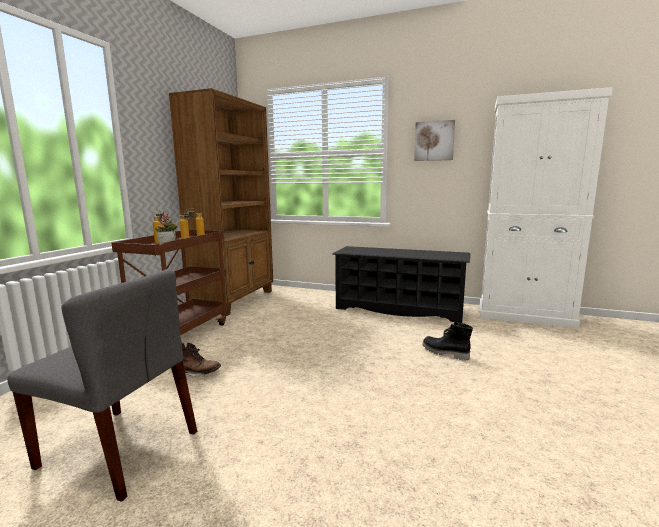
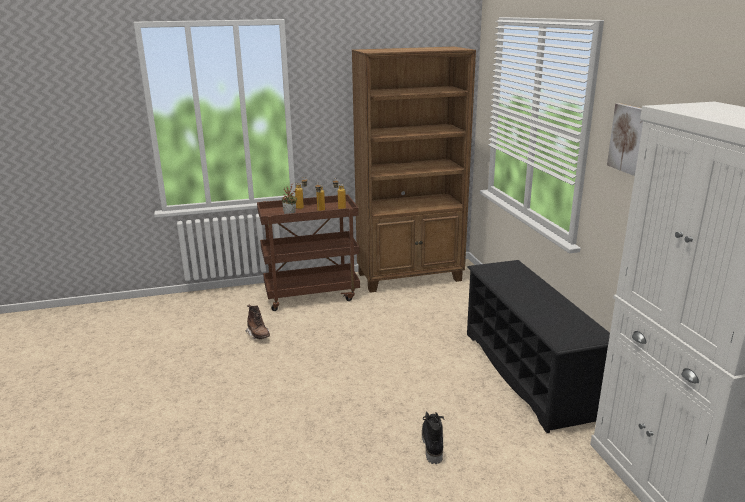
camera: 55 degrees right, 10 degrees up
(121, 449) = (160, 358): grey chair -> none

